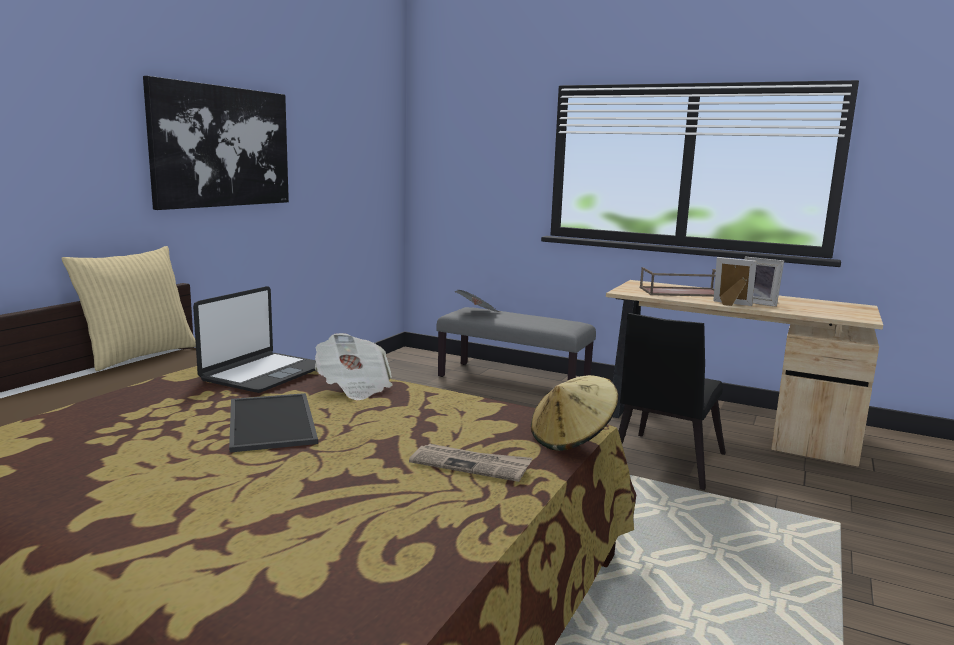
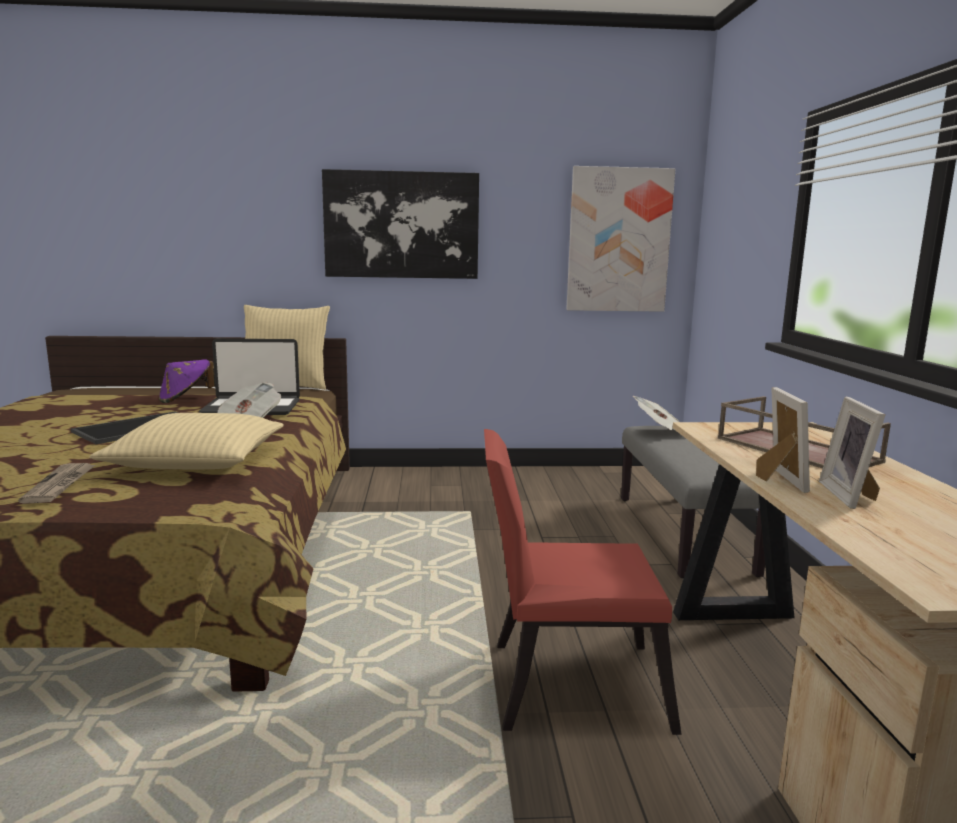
camera: 60 degrees right, 0 degrees up
(151, 392) = (186, 399): none -> purple hat
(368, 162) = (618, 240): none -> picture
(446, 412) = (197, 460): none -> beige pillow
(572, 439) = (147, 507): beige hat -> none
(664, 463) = (565, 683): black chair -> red chair

